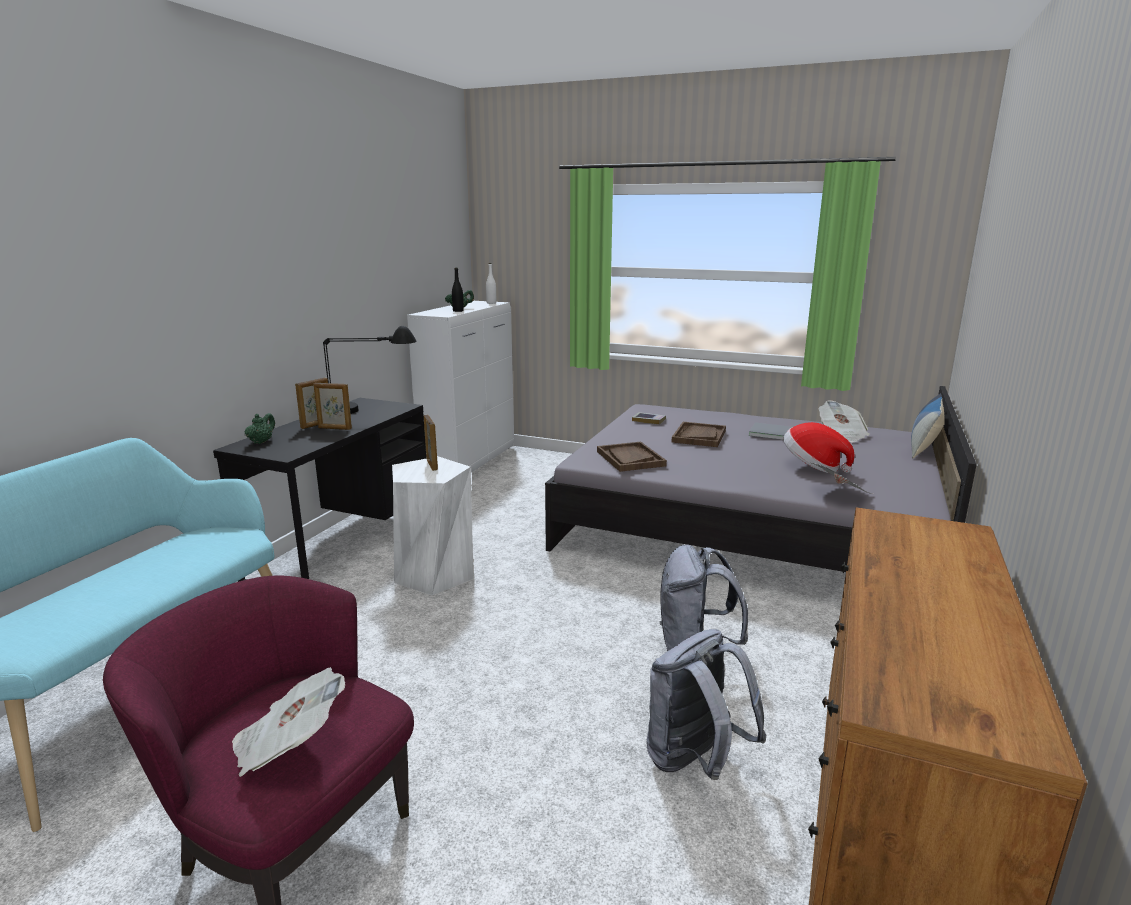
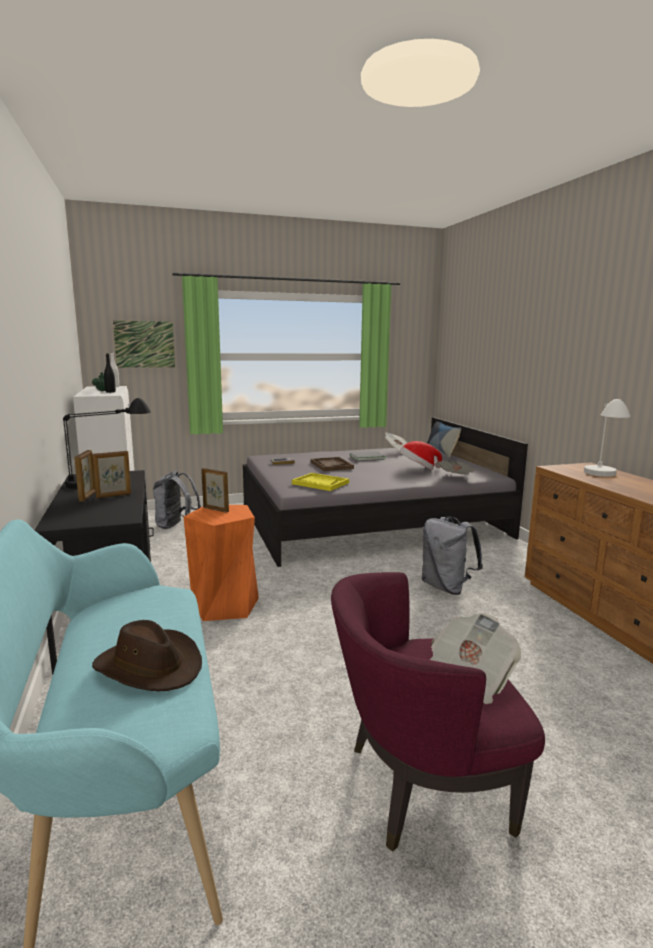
camera: 40 degrees left, 5 degrees down
(109, 596) = (150, 666): none -> brown hat
(261, 442) = (69, 516): green teapot -> none
(434, 574) = (225, 605): white stool -> orange stool
(532, 254) = (144, 344): none -> picture
(630, 458) = (320, 483): brown tray -> yellow tray
(694, 761) = (527, 633): grey backpack -> grey backpack (175, 525)
(904, 561) = (602, 479): none -> white table lamp

